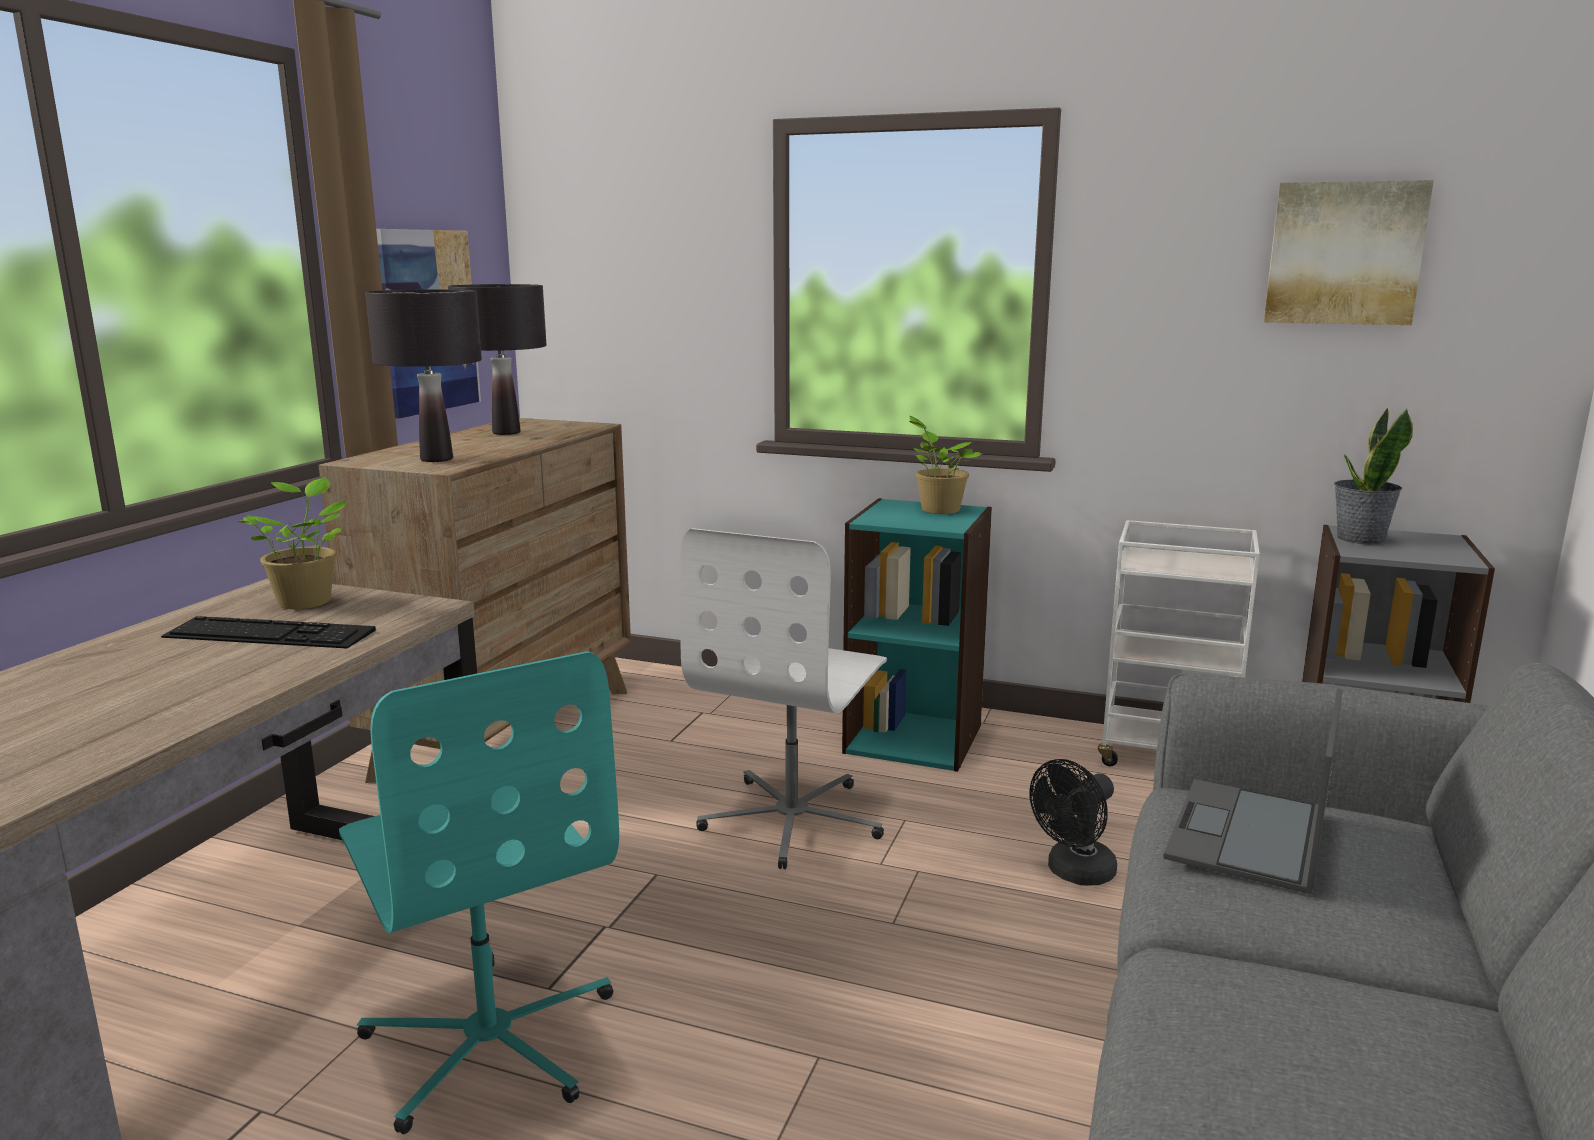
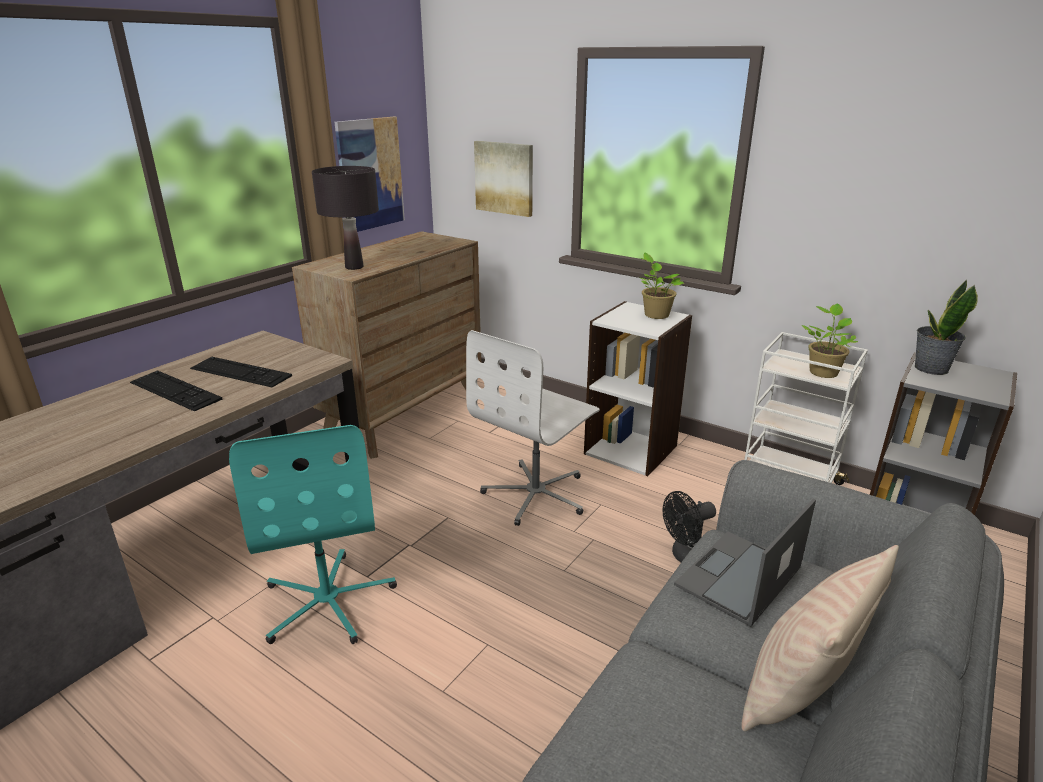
camera: 15 degrees right, 10 degrees up
(151, 669) = (175, 390): none -> keyboard
(306, 601) = (270, 350): potted plant -> potted plant (823, 372)
(506, 433) = (407, 245): black table lamp -> none
(914, 738) = (631, 449): turquoise bookcase -> white bookcase
(1344, 253) = (956, 163): picture -> picture (505, 178)
(1433, 967) = (799, 692): none -> beige pillow

